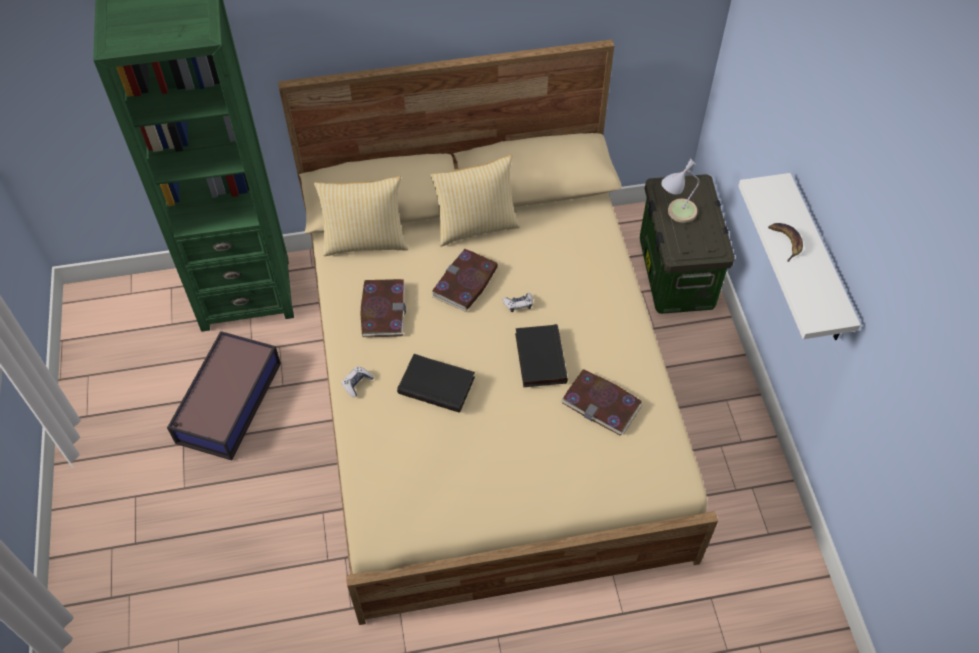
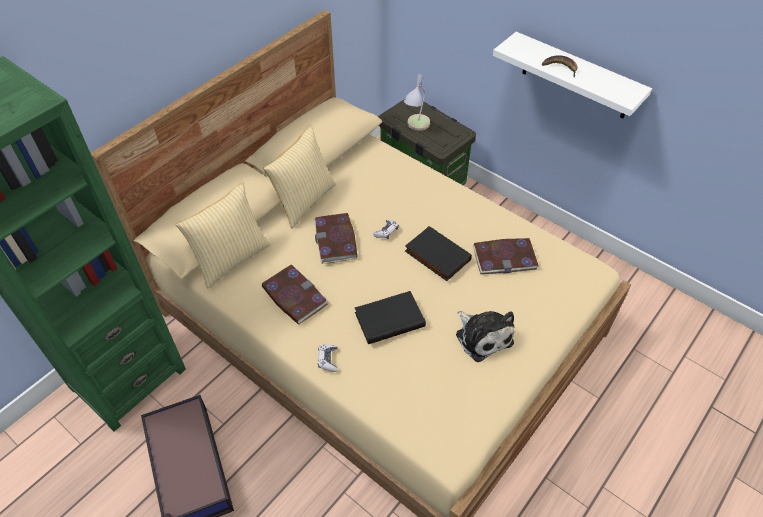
camera: 40 degrees left, 5 degrees down
(502, 458) = (482, 336): none -> plush toy

